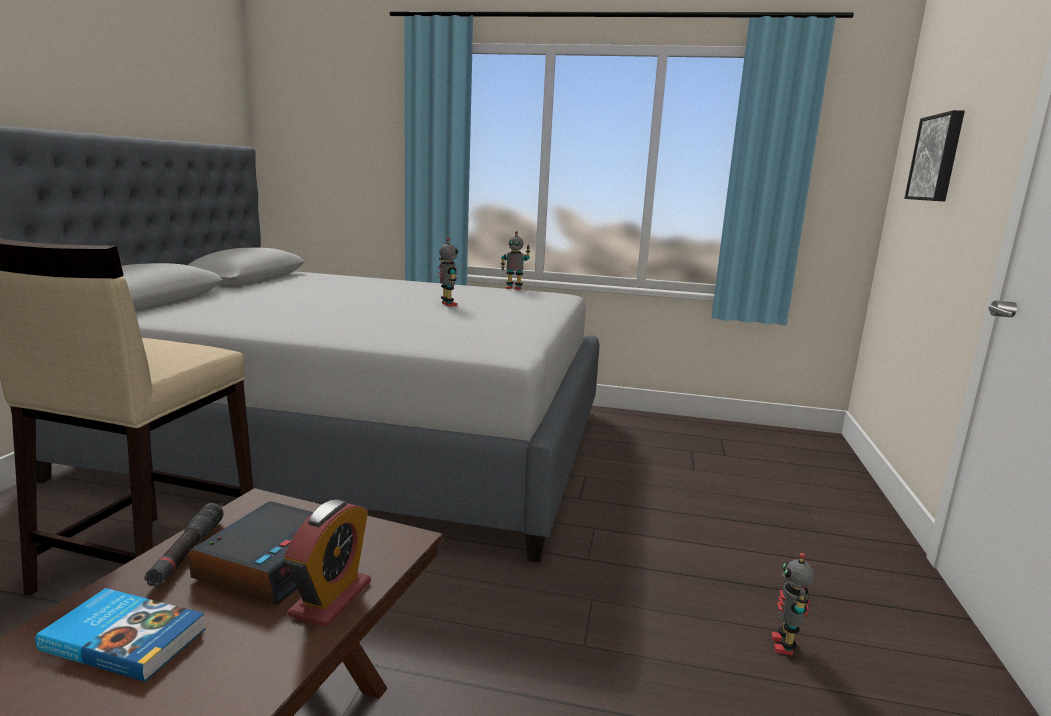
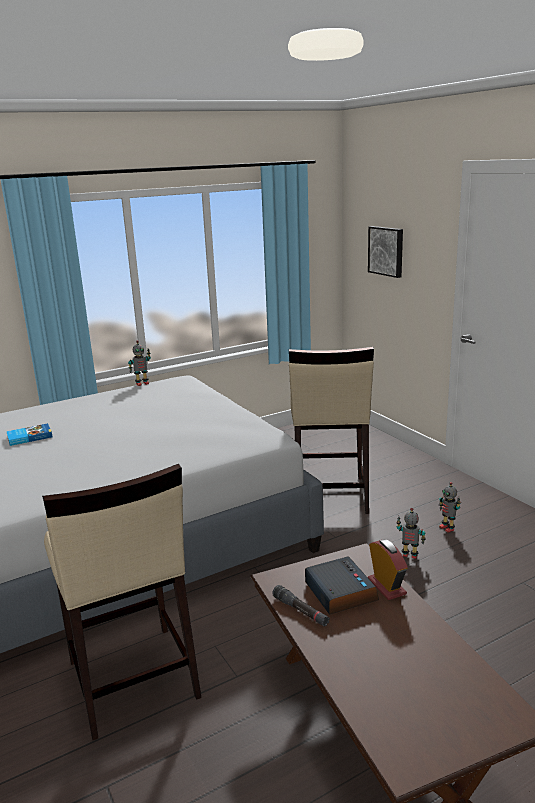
camera: 40 degrees left, 5 degrees up
(125, 638) = (358, 643): book -> book (29, 437)
(447, 304) = (146, 415): toy robot -> toy robot (409, 555)
(662, 512) = (329, 496): none -> beige stool

